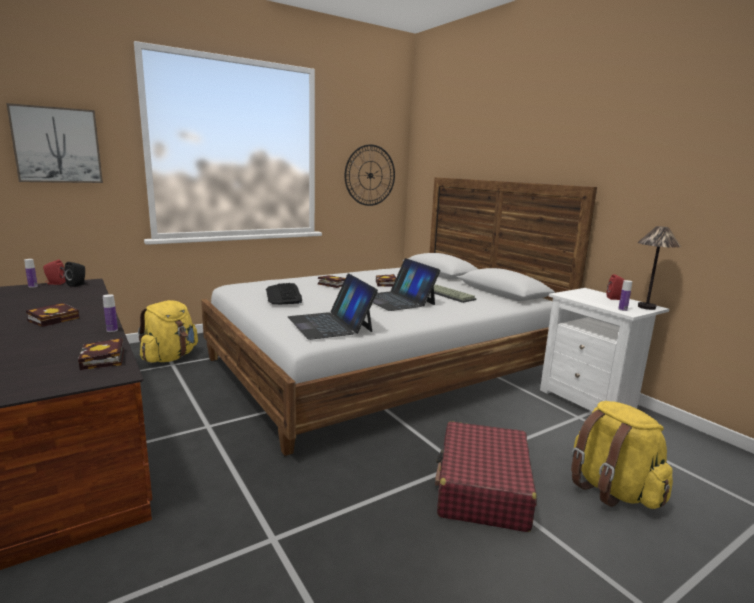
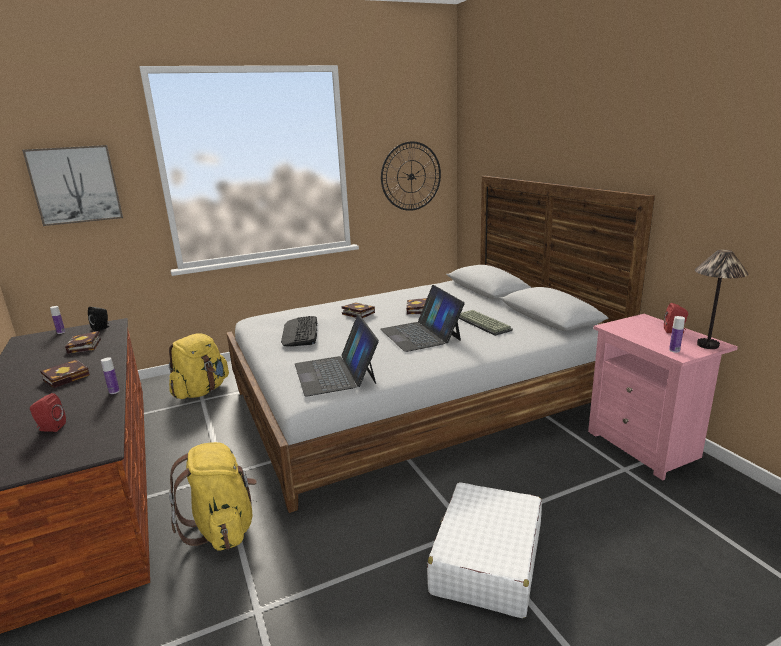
camera: 10 degrees right, 5 degrees up
(55, 283) = (81, 327): red speaker -> red speaker (50, 428)
(103, 360) = (94, 433): book -> book (84, 346)
(482, 488) = (486, 560): red suitcase -> white suitcase
(590, 400) = (646, 446): white nightstand -> pink nightstand
(612, 489) = (637, 568): yellow backpack -> yellow backpack (223, 527)

